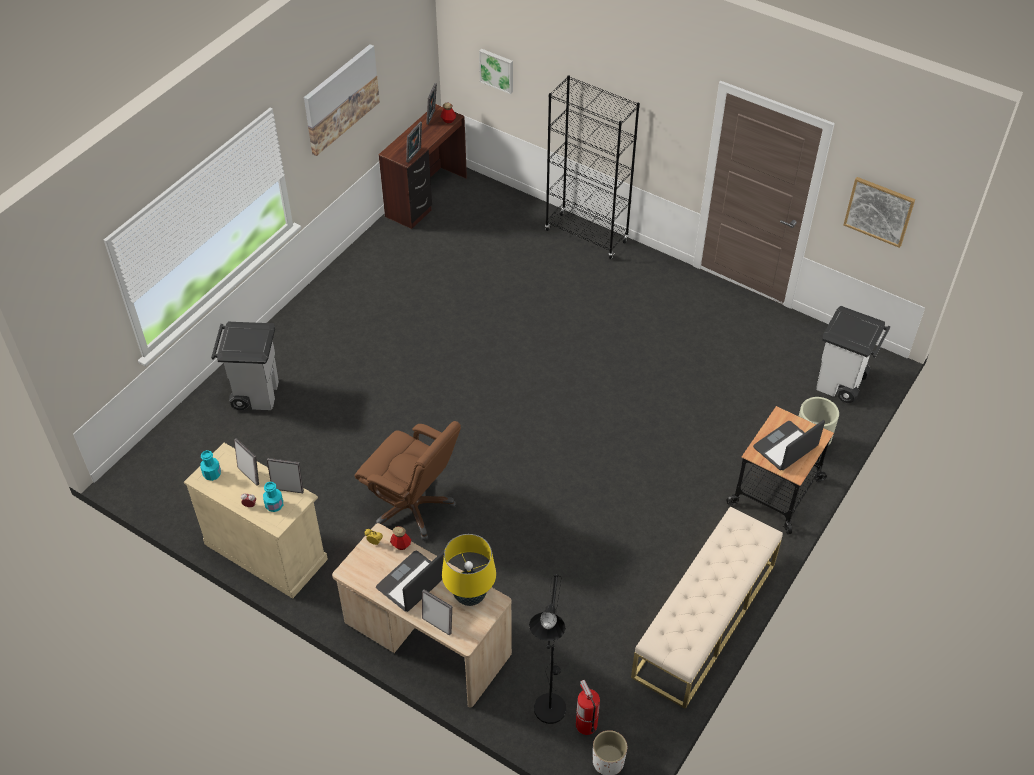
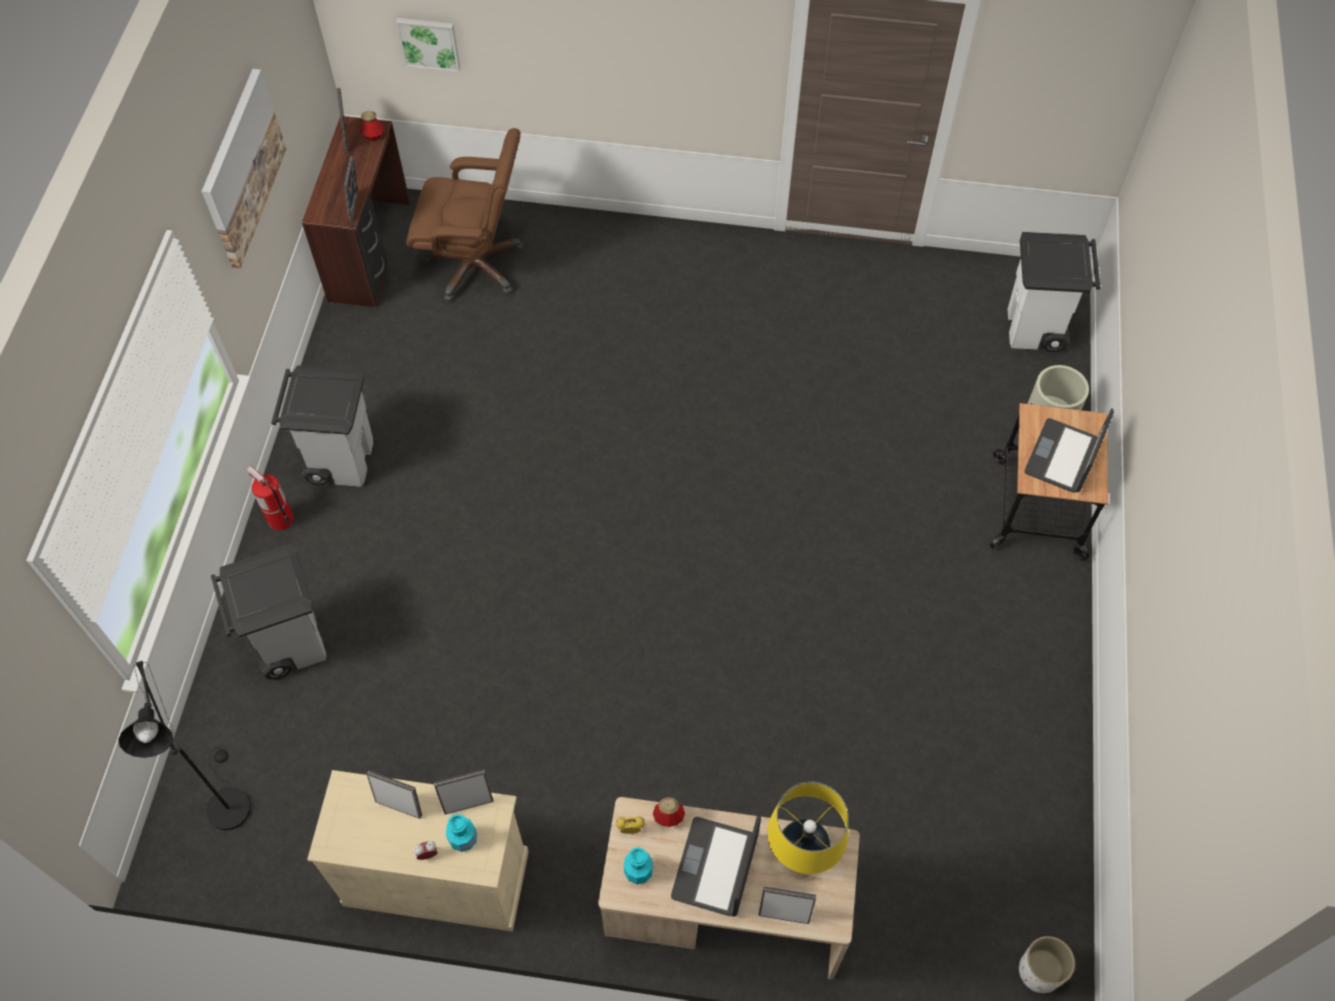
camera: 25 degrees left, 10 degrees up
(212, 474) = (343, 829): turquoise bottle -> turquoise bottle (638, 871)
(342, 305) = (341, 459): none -> grey trash can
(413, 507) = (601, 723): brown office chair -> brown office chair (475, 265)
(549, 702) = (926, 923): black floor lamp -> black floor lamp (225, 801)
(586, 236) = (617, 235): black bookcase -> none
(586, 724) = (986, 933): fire extinguisher -> fire extinguisher (280, 519)
(704, 620) = (1049, 721): beige bench -> none
(879, 211) = (1053, 93): picture -> none

